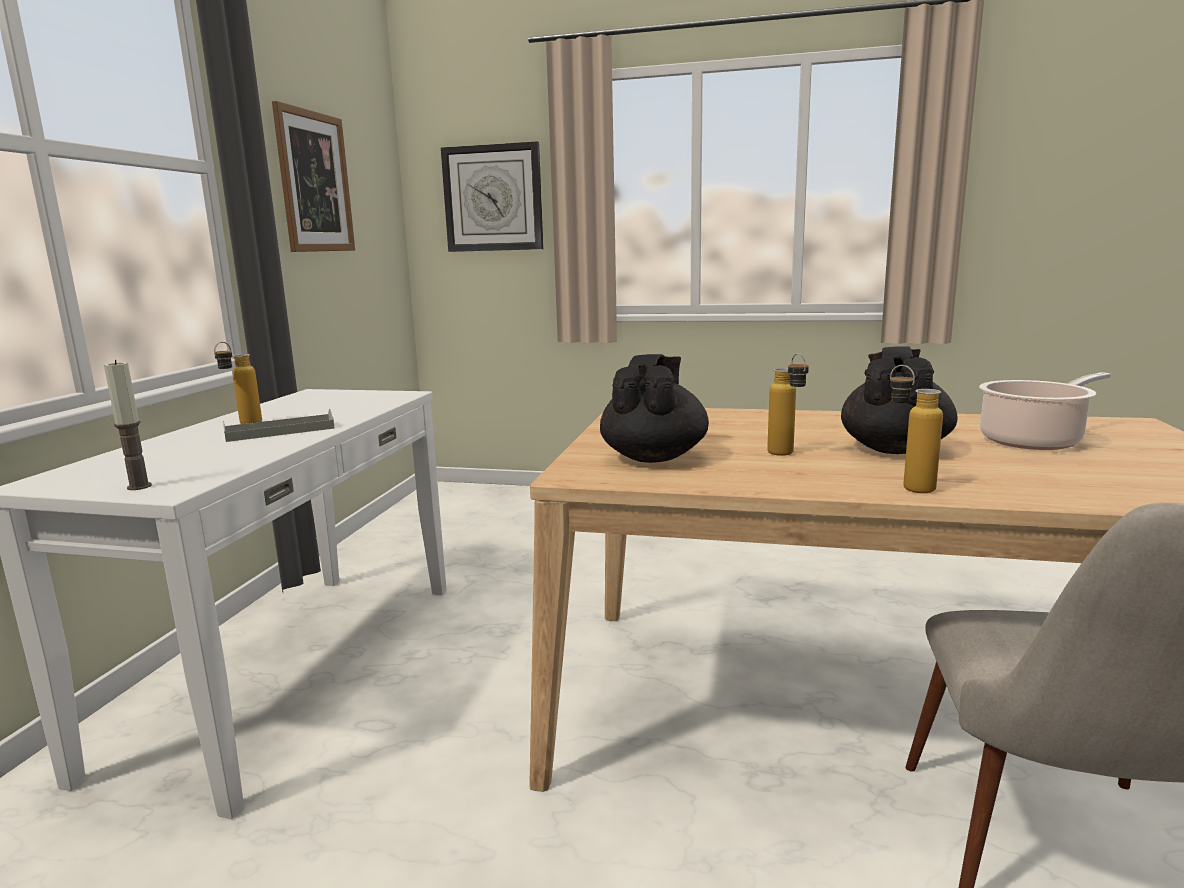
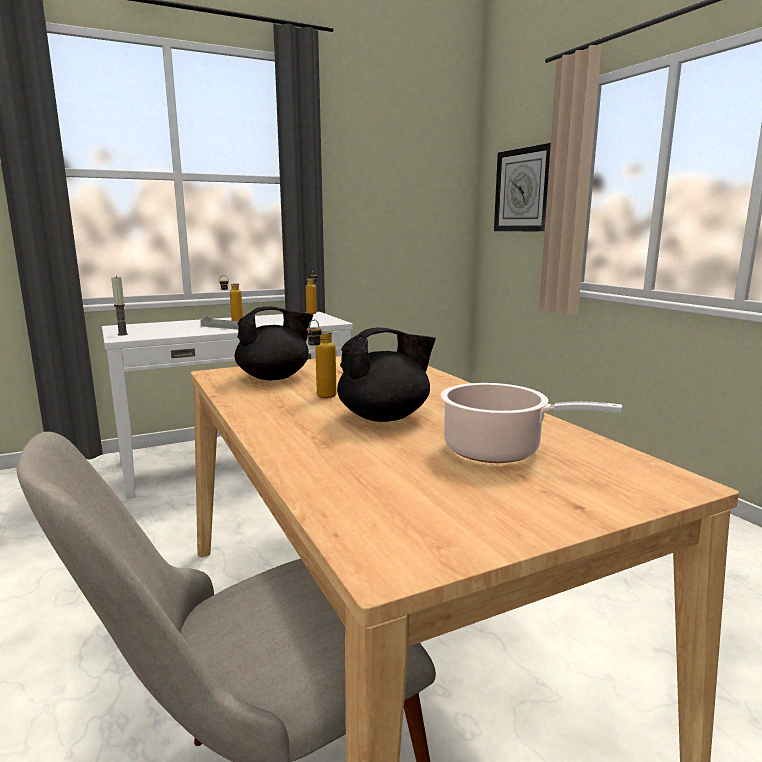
camera: 50 degrees right, 0 degrees up
(315, 182) = (378, 184): picture -> none
(907, 486) = (280, 431): bottle -> bottle (313, 312)

